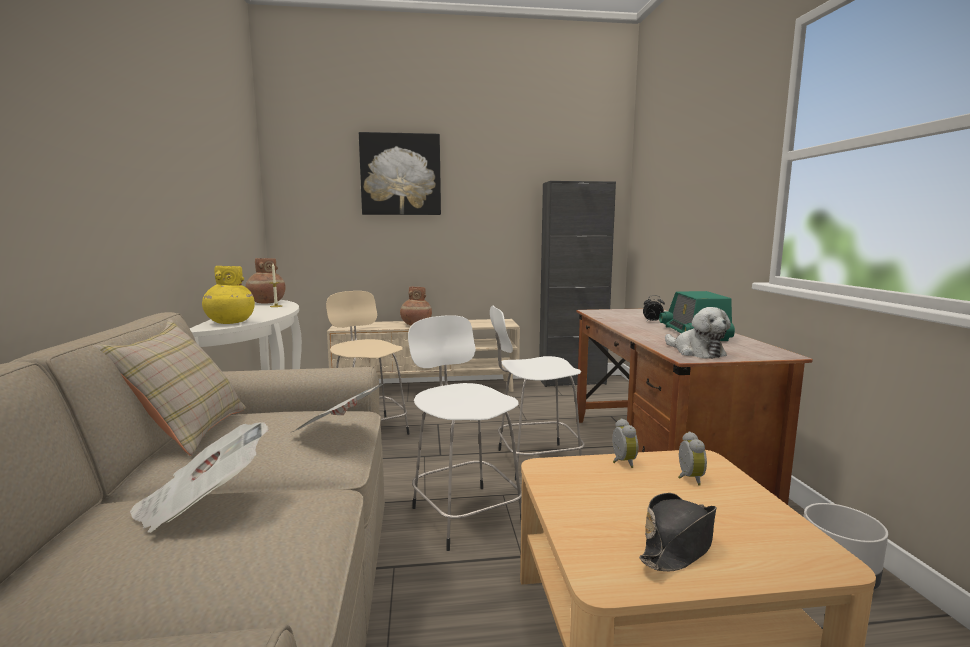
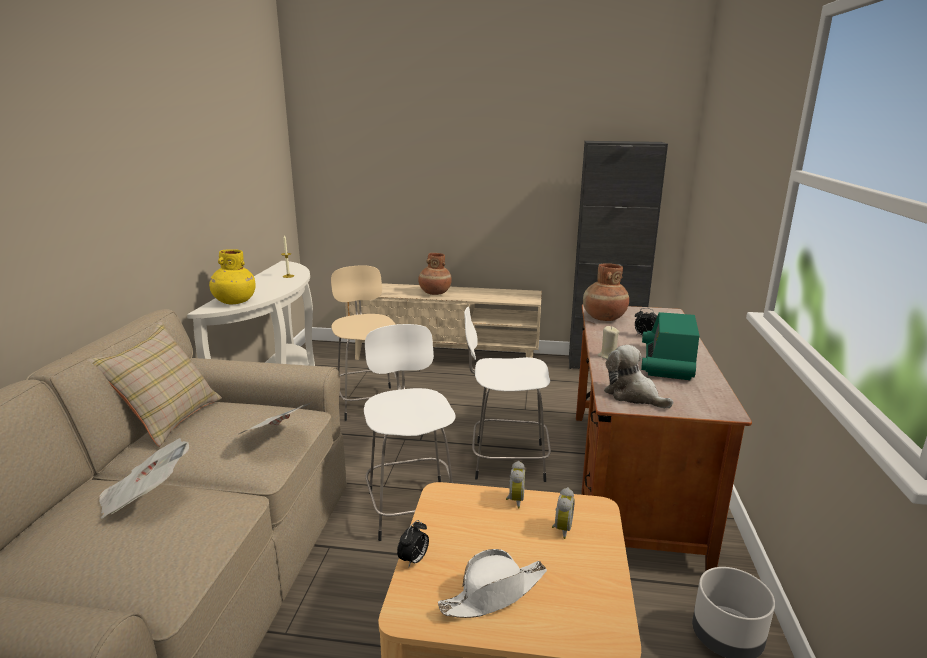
camera: 15 degrees right, 10 degrees up
(266, 302) = (283, 269): brown vase -> brown vase (603, 318)
(400, 174) = (426, 130): picture -> none
(566, 528) = (414, 560): none -> alarm clock
(640, 333) = (607, 356): none -> beige candle
(679, 543) = (494, 593): black hat -> white hat
(696, 352) = (633, 395): plush toy -> plush toy turned 150 degrees clockwise

